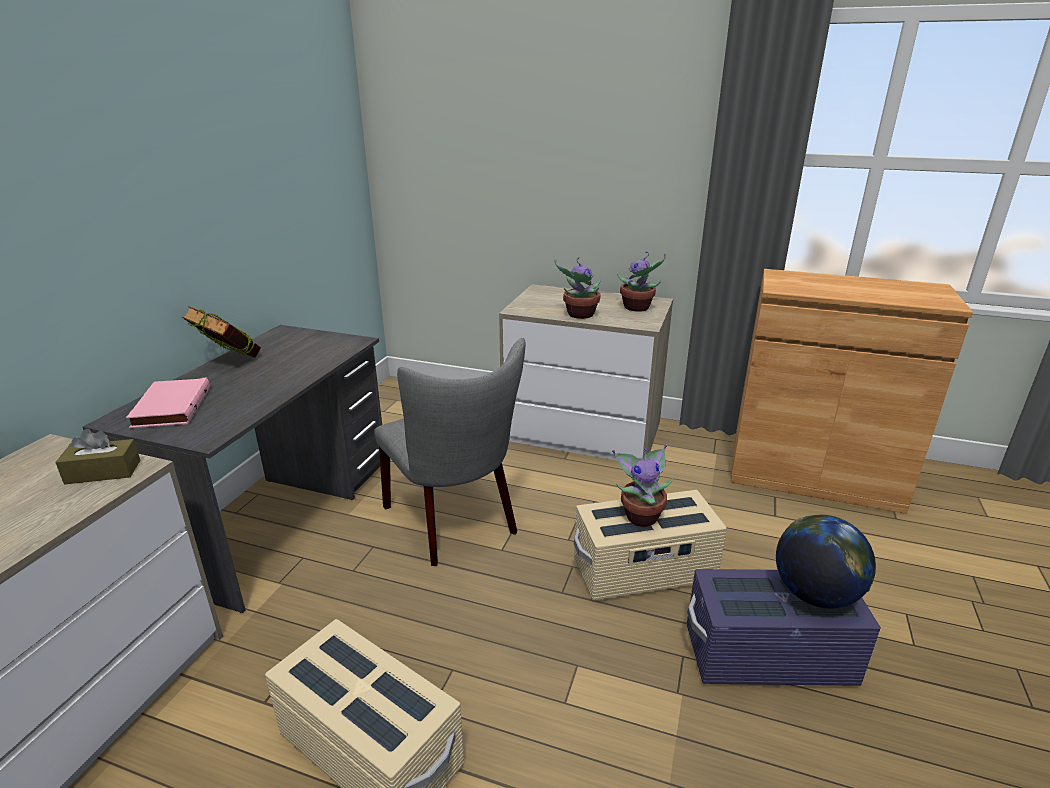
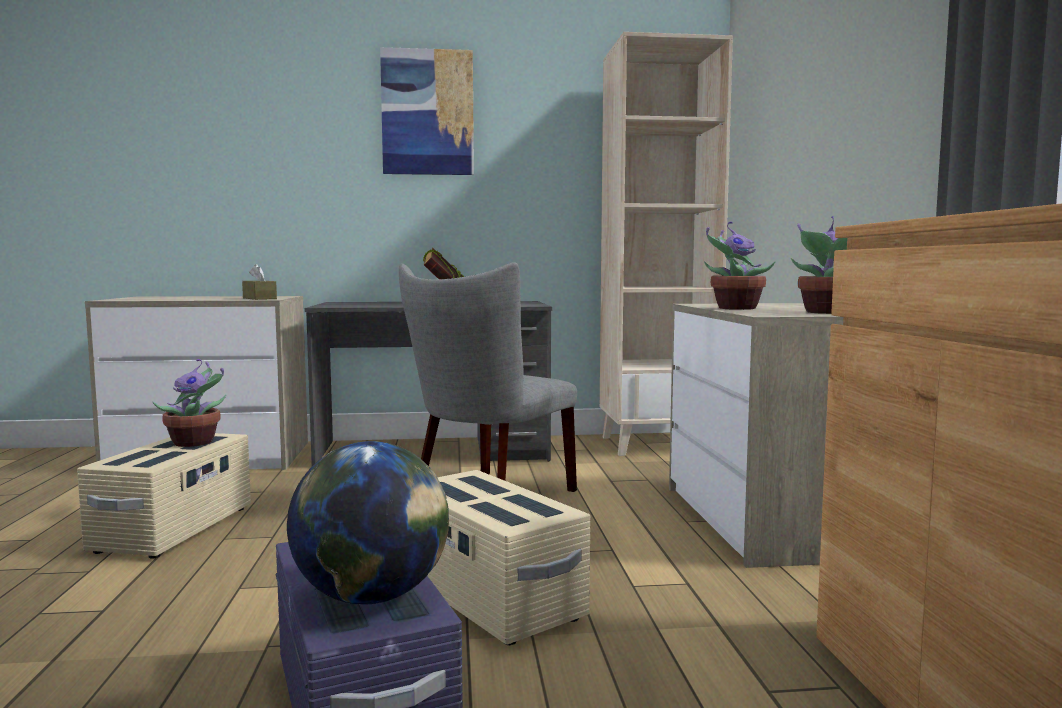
camera: 65 degrees right, 20 degrees down
(128, 126) = (427, 112): none -> picture
(170, 407) = (364, 303): pink book -> none
(395, 408) = (657, 444): none -> beige bookcase
(641, 515) = (485, 494): potted plant -> potted plant (196, 443)

